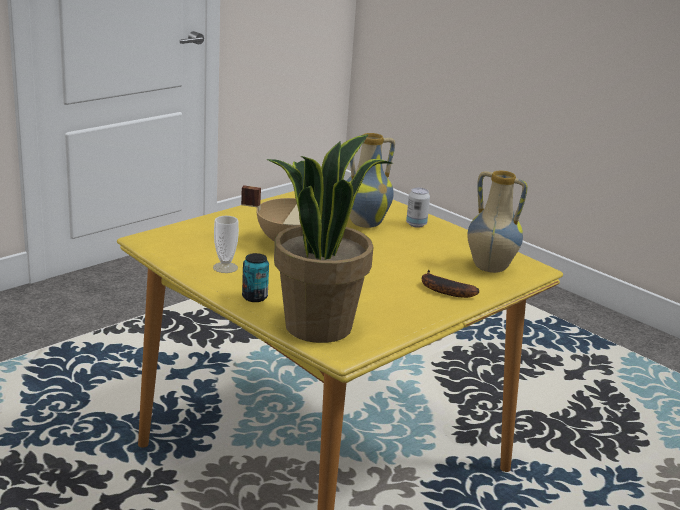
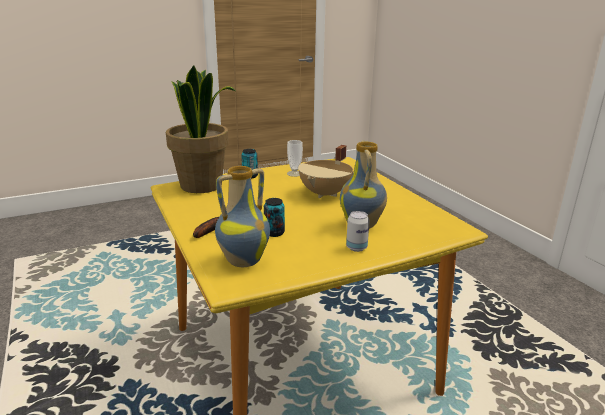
camera: 110 degrees right, 0 degrees up
(420, 261) = (274, 233): none -> can

